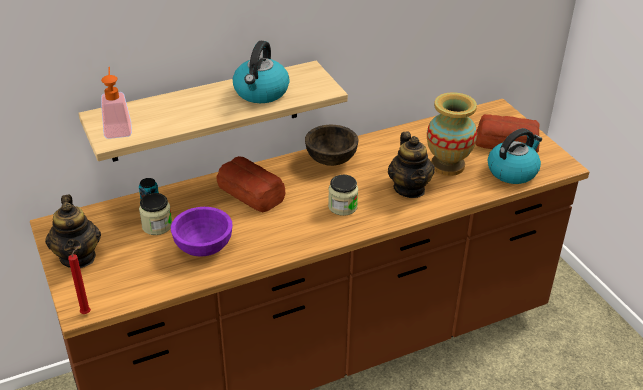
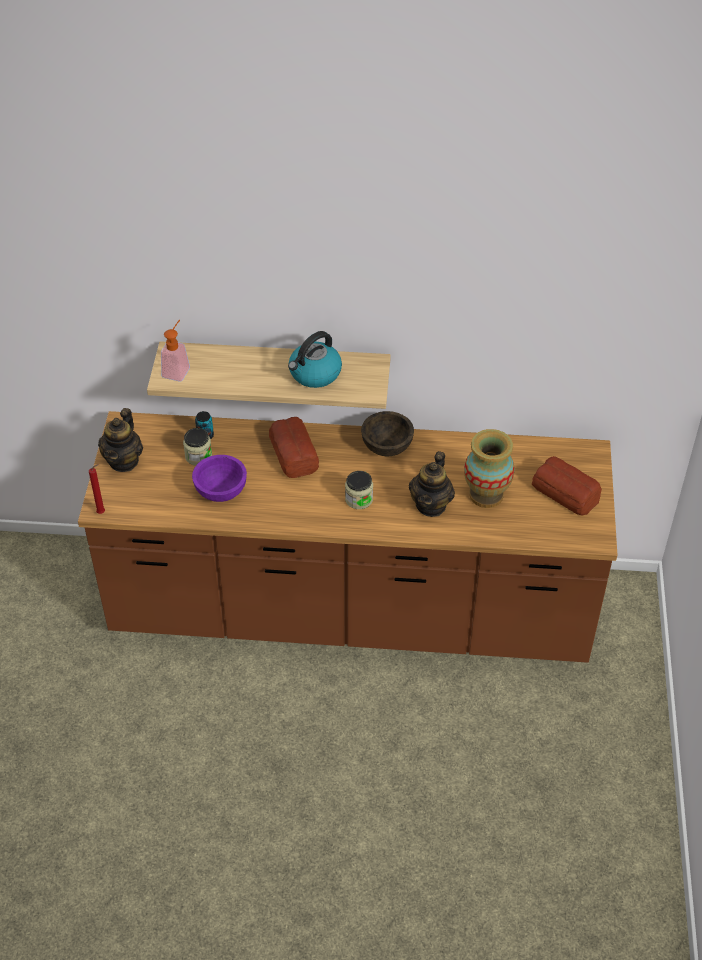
camera: 30 degrees right, 10 degrees up
(512, 171) = (541, 525): kettle -> none

